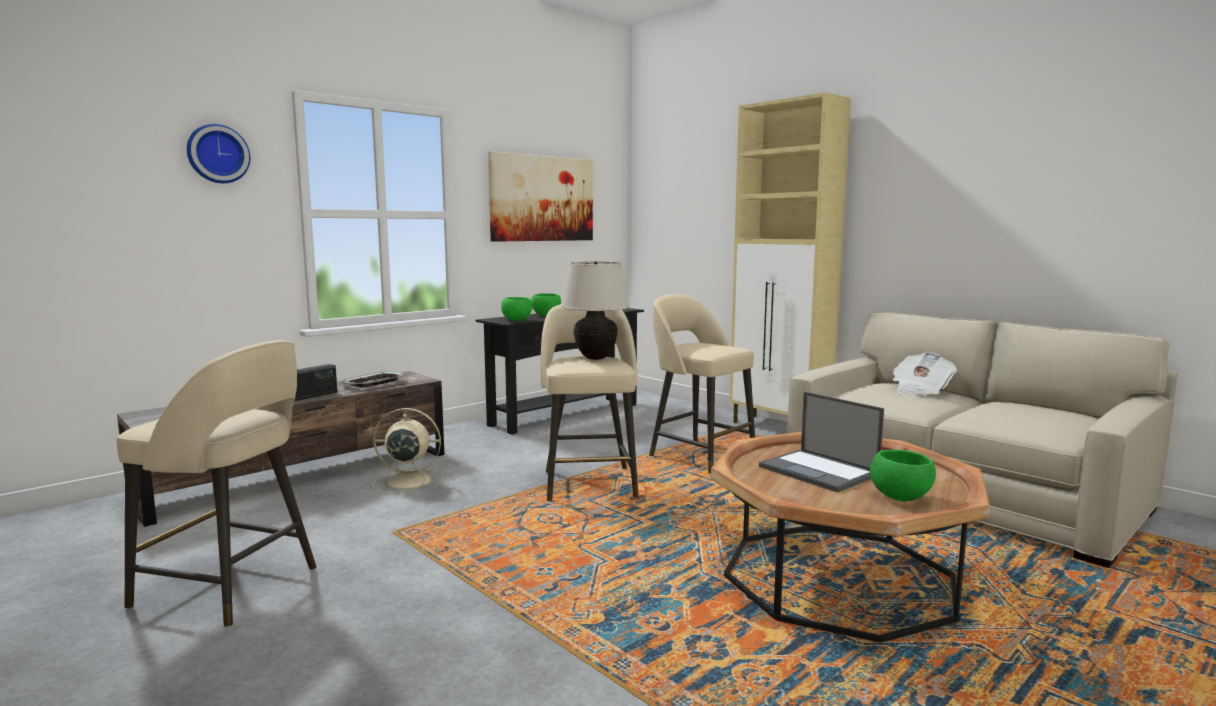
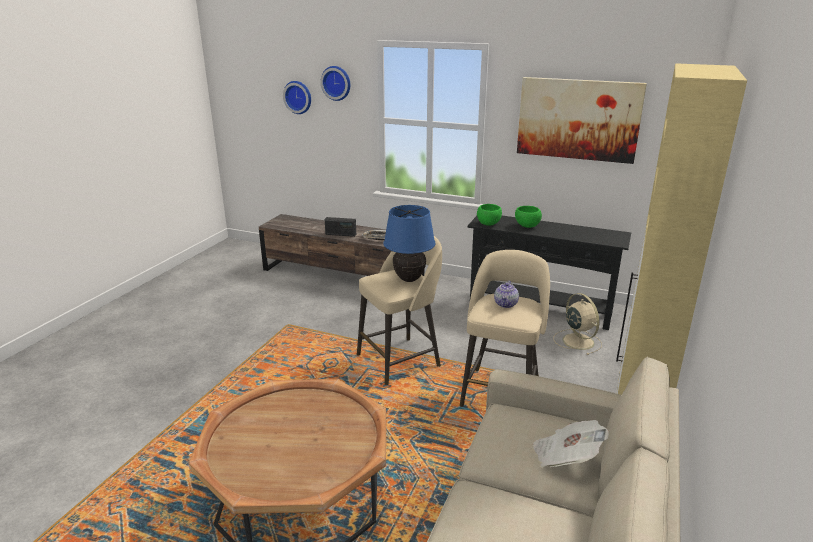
camera: 65 degrees right, 15 degrees up
(128, 179) = (298, 97): none -> wall clock
(230, 587) = (216, 312): beige stool -> none
(407, 481) = (356, 303): beige fan -> beige fan (577, 341)
(595, 358) = (409, 279): beige table lamp -> blue table lamp
(699, 345) = (506, 304): none -> teapot
(820, 471) = (298, 426): laptop -> none
(899, 497) = (255, 466): green bowl -> none

